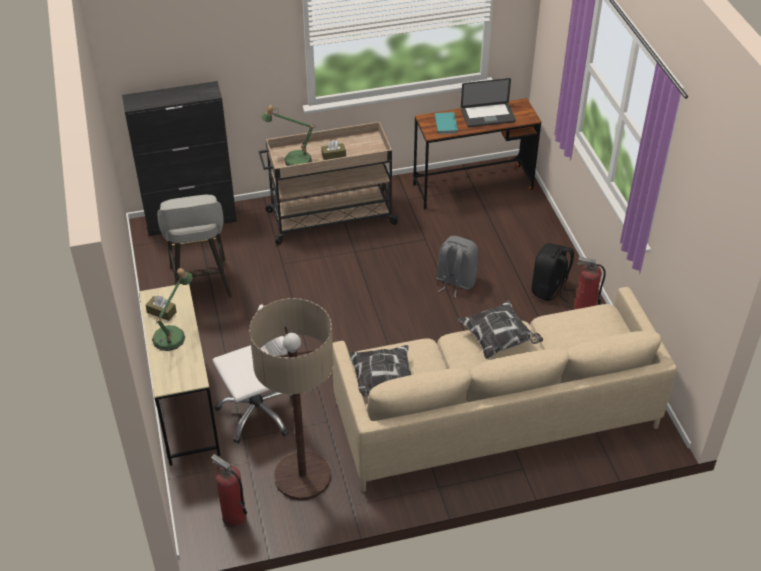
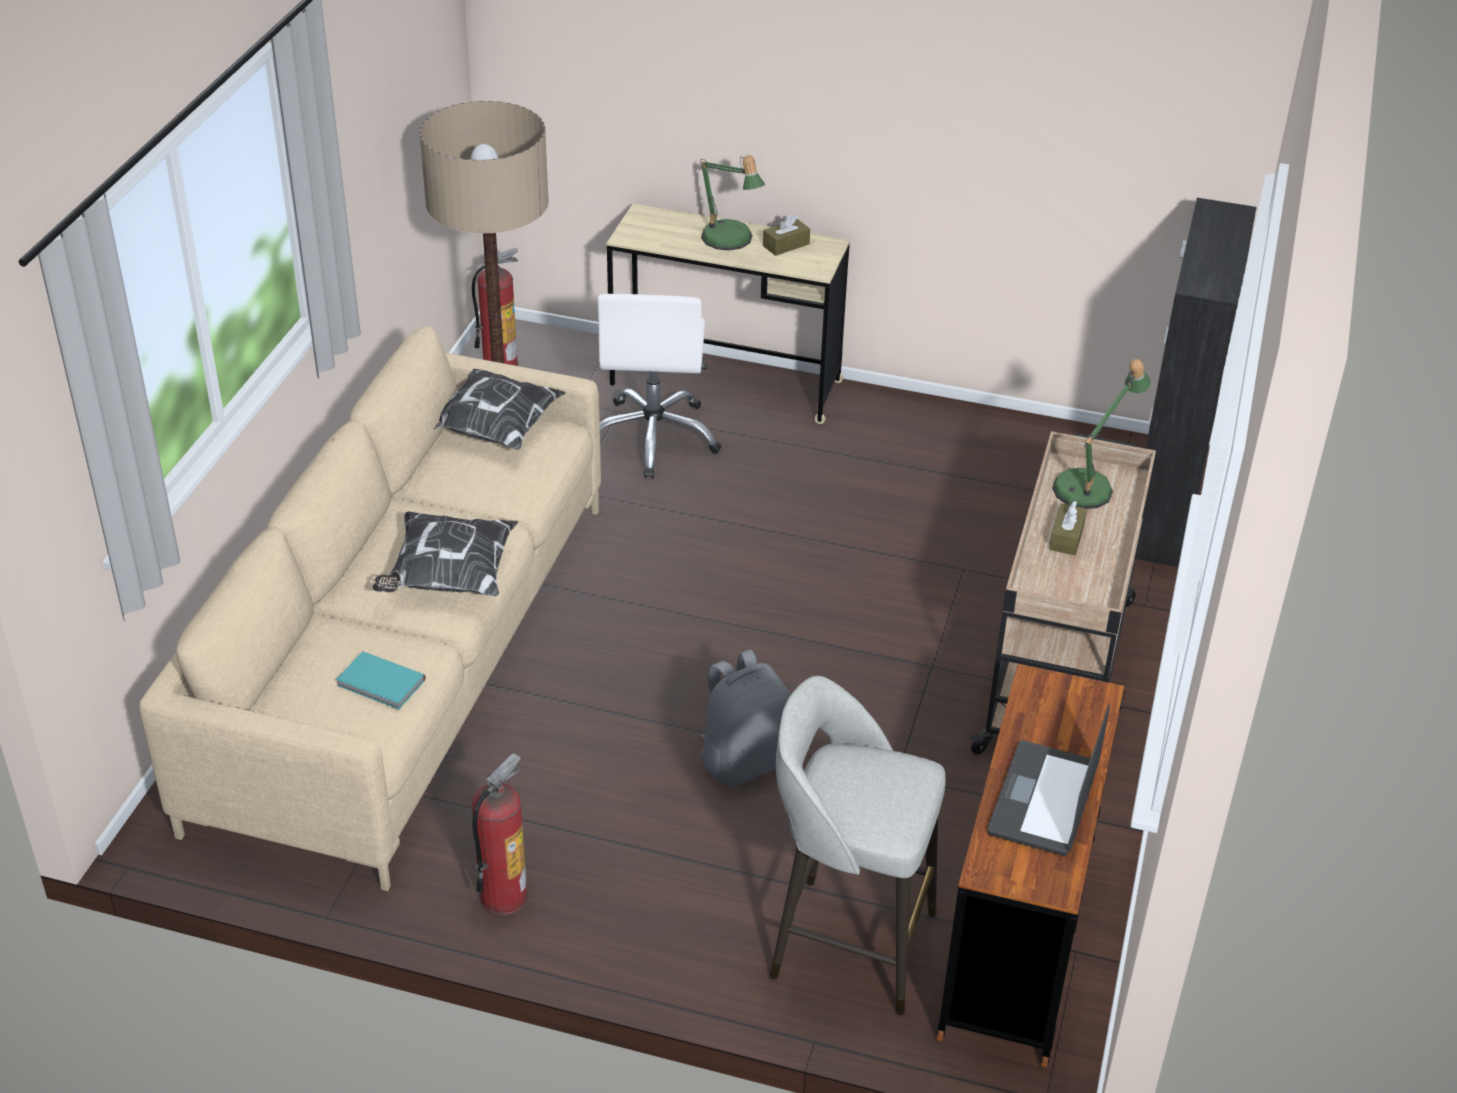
camera: 120 degrees right, 5 degrees down
(200, 283) = (980, 469): grey stool -> grey stool (847, 943)
(446, 124) = (1056, 718): turquoise book -> turquoise book (381, 684)
(549, 290) = (609, 885): black backpack -> none

